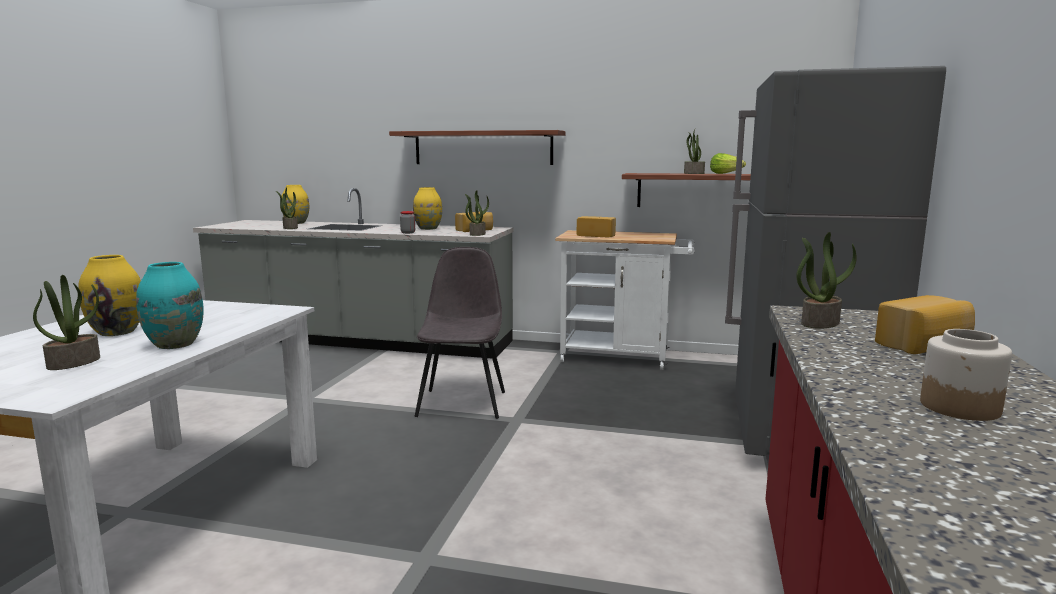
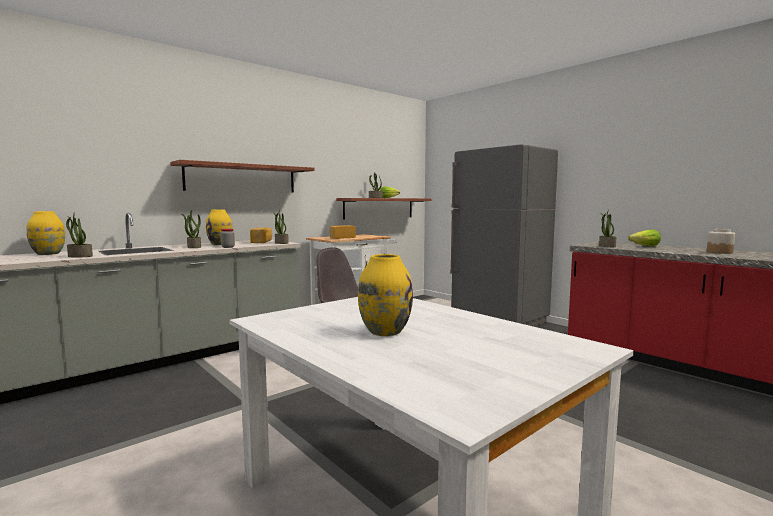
camera: 55 degrees left, 5 degrees down
(74, 362) = (487, 344): potted plant -> potted plant (193, 247)
(174, 344) = (460, 320): turquoise vase -> none
(925, 345) = (645, 246): bread -> lettuce

